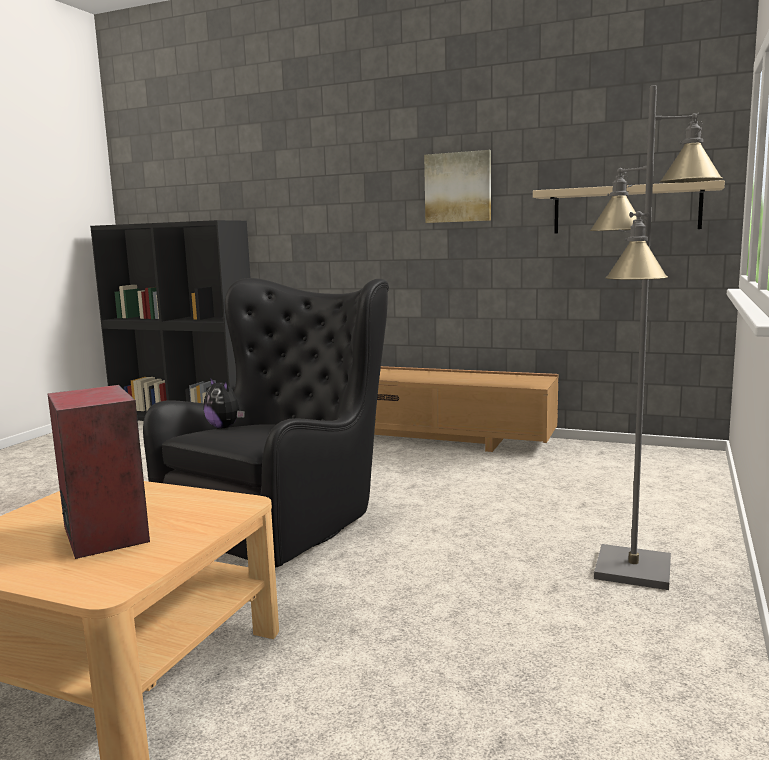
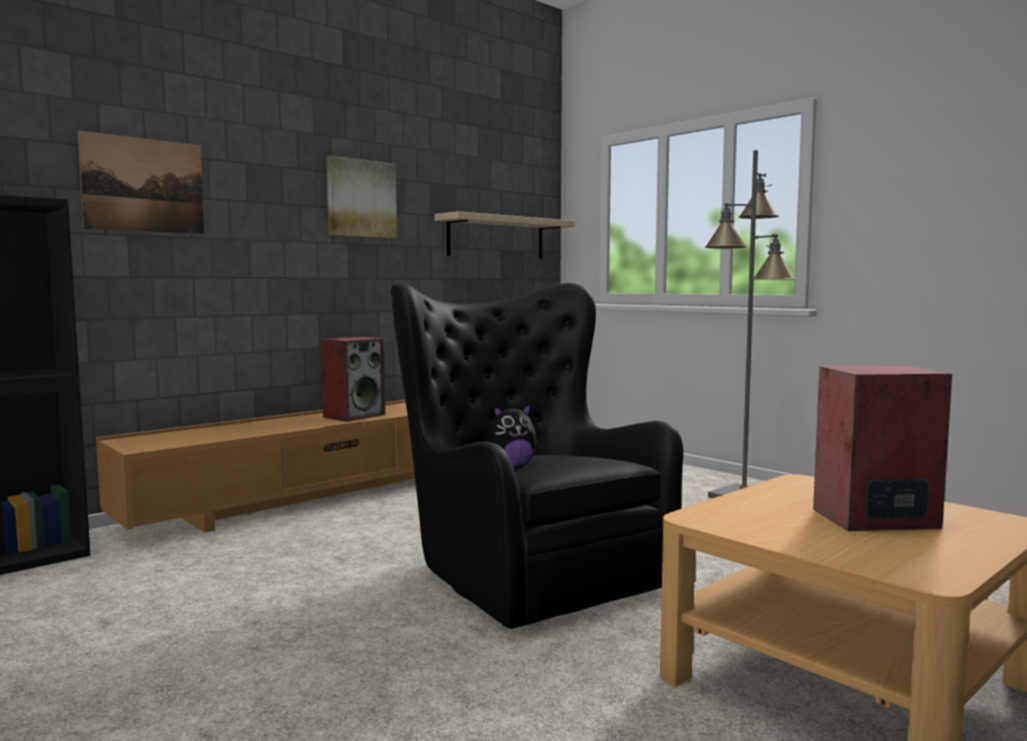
camera: 65 degrees left, 5 degrees down
(297, 200) = (144, 185): none -> picture
(414, 376) = (354, 416): none -> speaker

